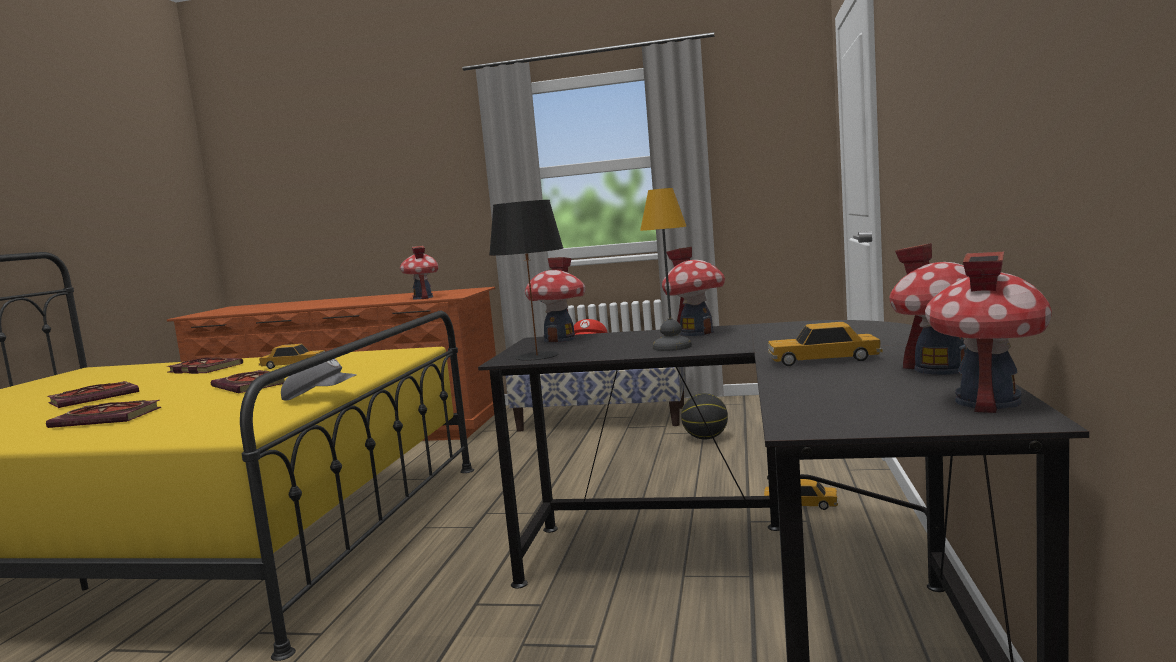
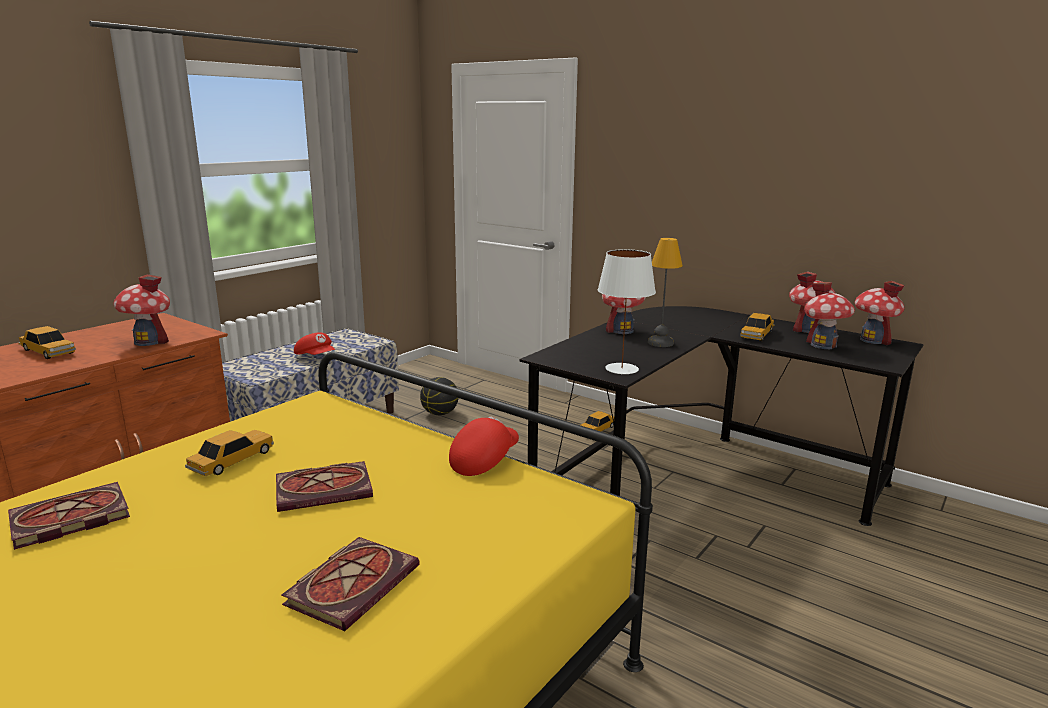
camera: 65 degrees left, 10 degrees up
(96, 397) = (123, 610): book -> none
(320, 397) = (483, 460): grey cap -> red cap
(385, 297) = (48, 351): none -> toy car
(537, 356) = (622, 368): black table lamp -> white table lamp
(560, 339) = (561, 354): toy house -> toy house (823, 345)

